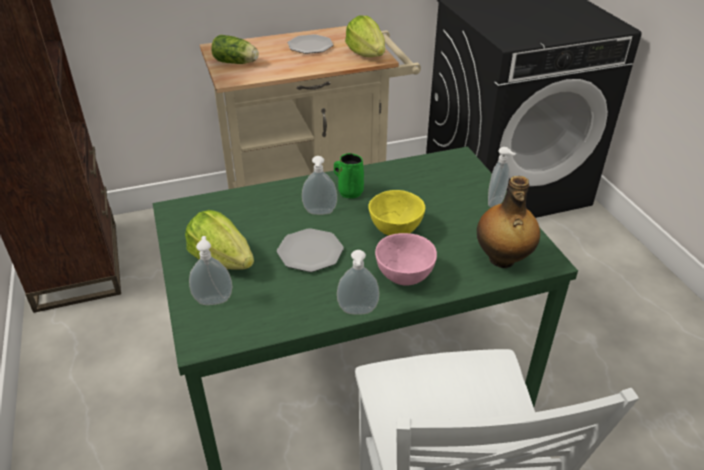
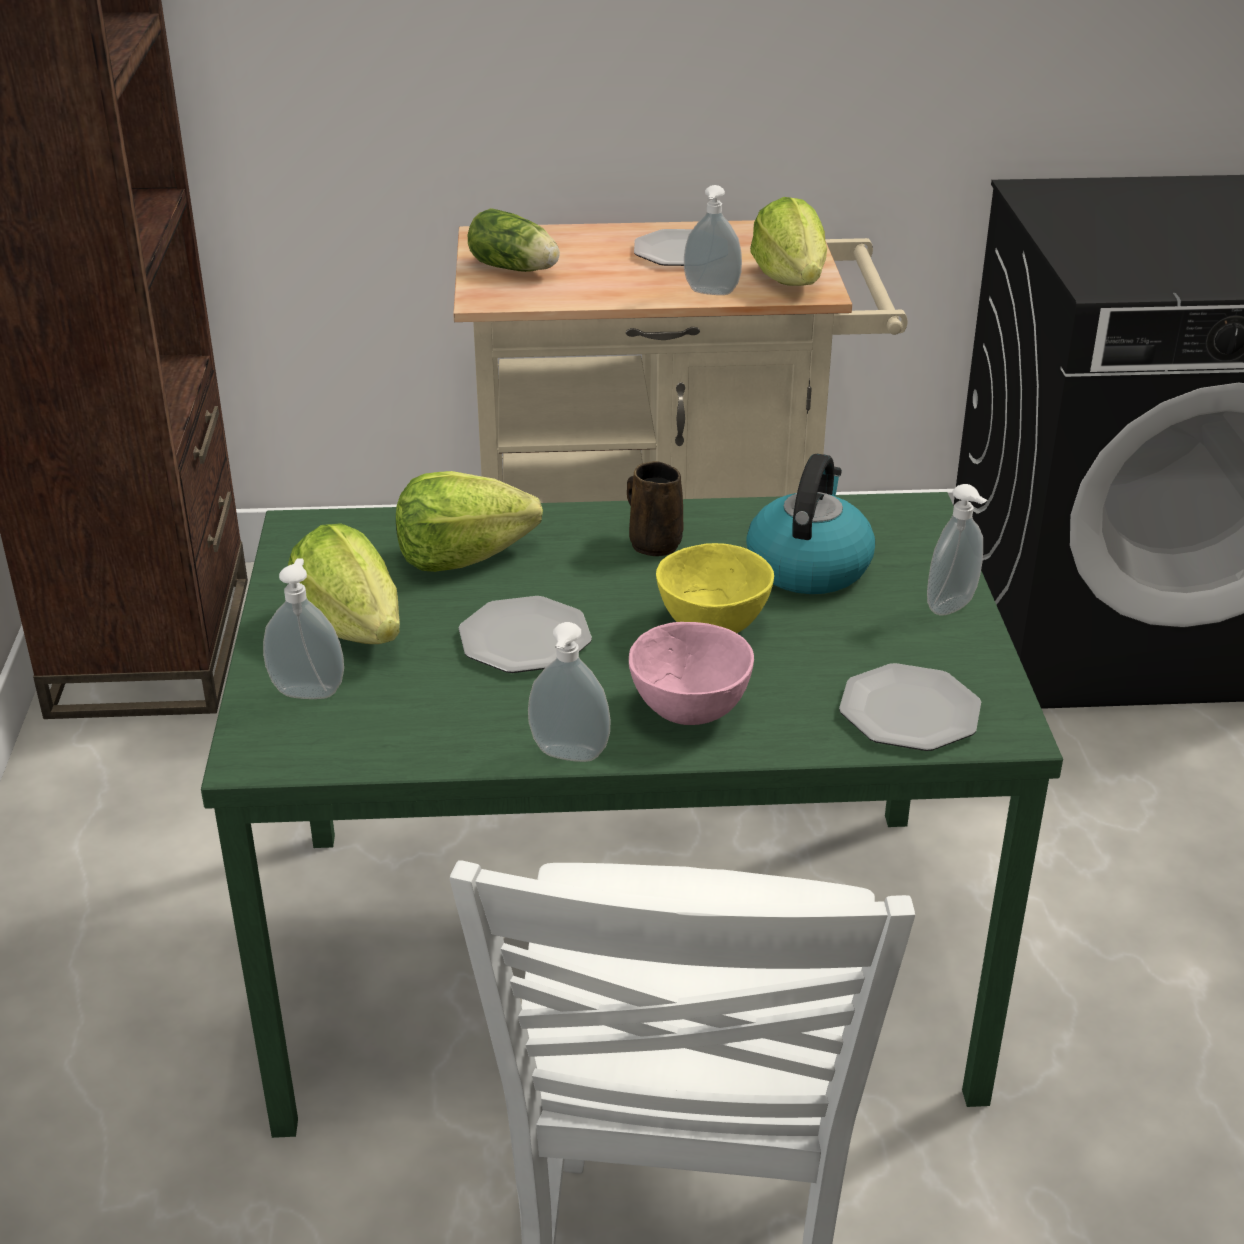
camera: 15 degrees right, 5 degrees down
(261, 213) = (462, 557): none -> lettuce
(320, 213) = (576, 573): soap dispenser -> soap dispenser (711, 293)
(349, 191) = (653, 543): green mug -> brown mug
(424, 192) = (808, 566): none -> kettle
(502, 259) = (908, 712): bottle -> plate

